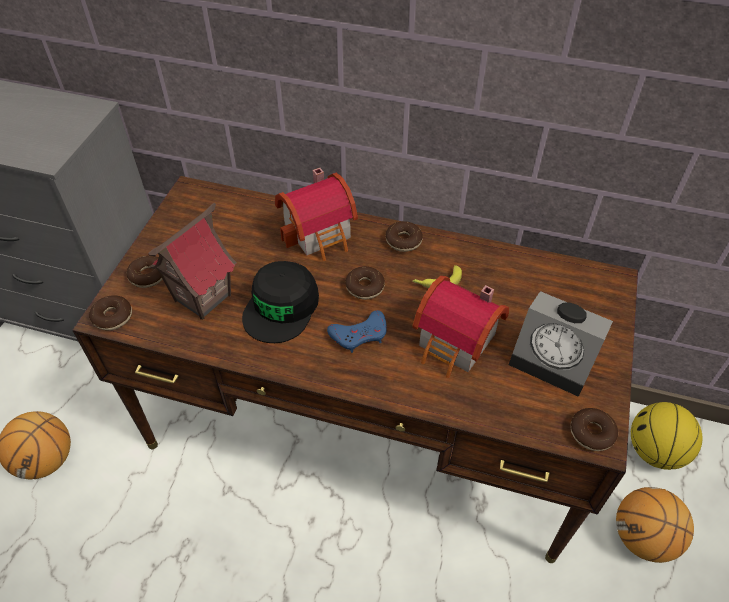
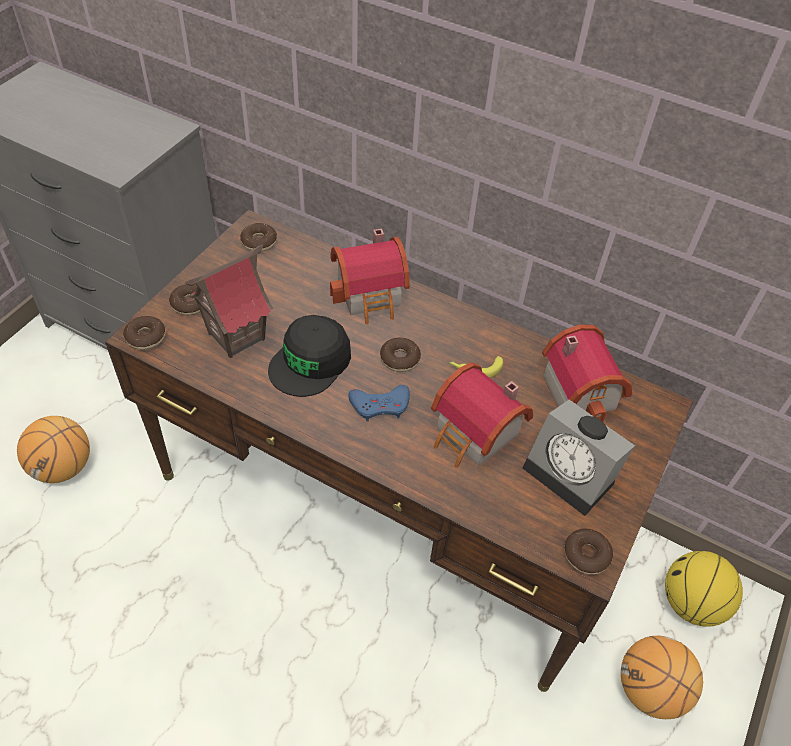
camera: 10 degrees right, 0 degrees up
(403, 241) = (453, 320): donut -> donut (259, 242)
(539, 281) = (583, 390): none -> toy house

